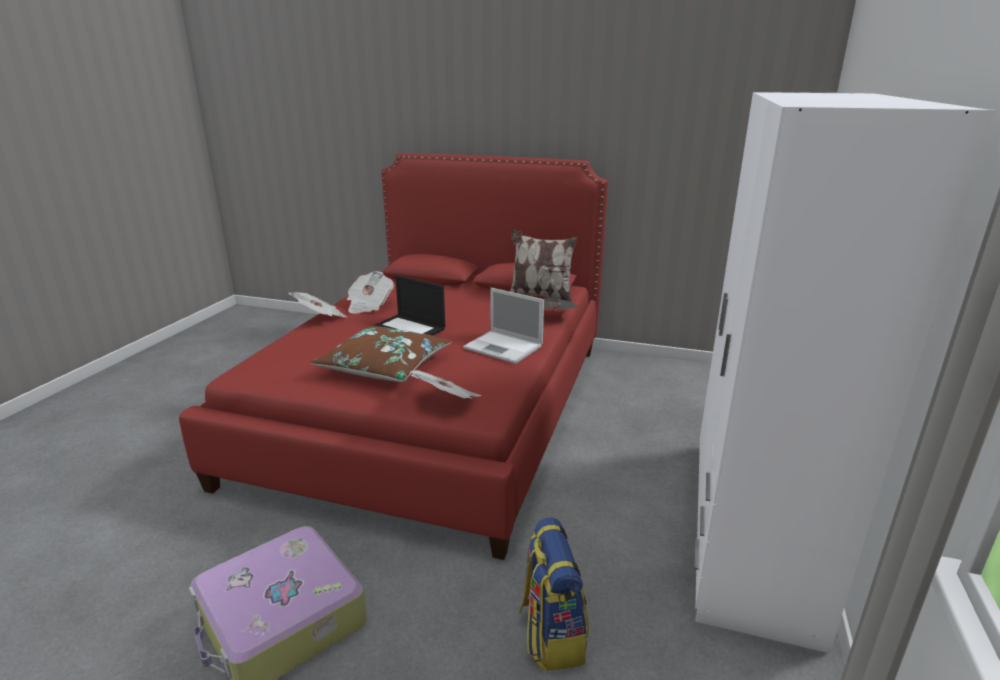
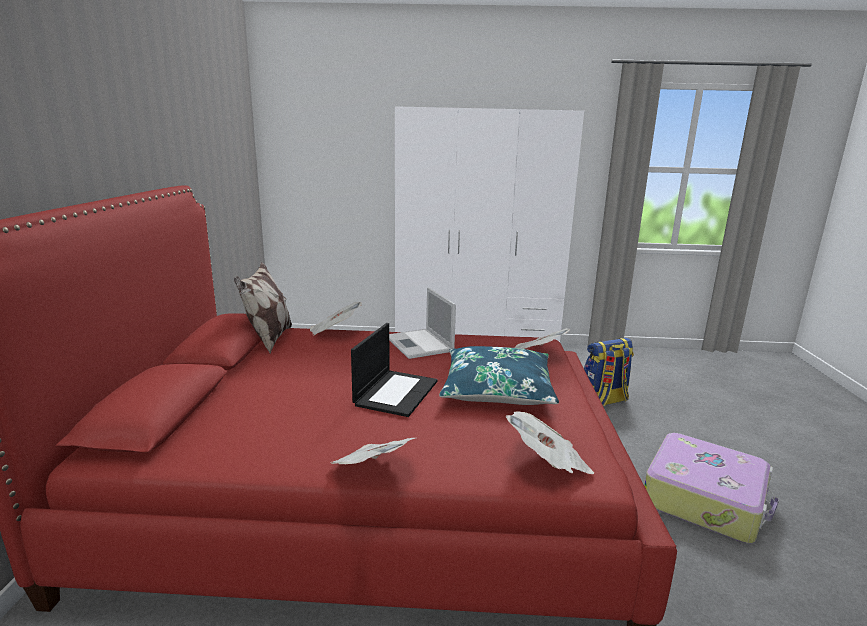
camera: 105 degrees left, 5 degrees down
(369, 305) = (309, 439): newspaper -> newspaper (548, 463)
(385, 366) = (497, 389): brown pillow -> blue pillow
(504, 347) = (420, 344): laptop -> laptop turned 135 degrees clockwise

